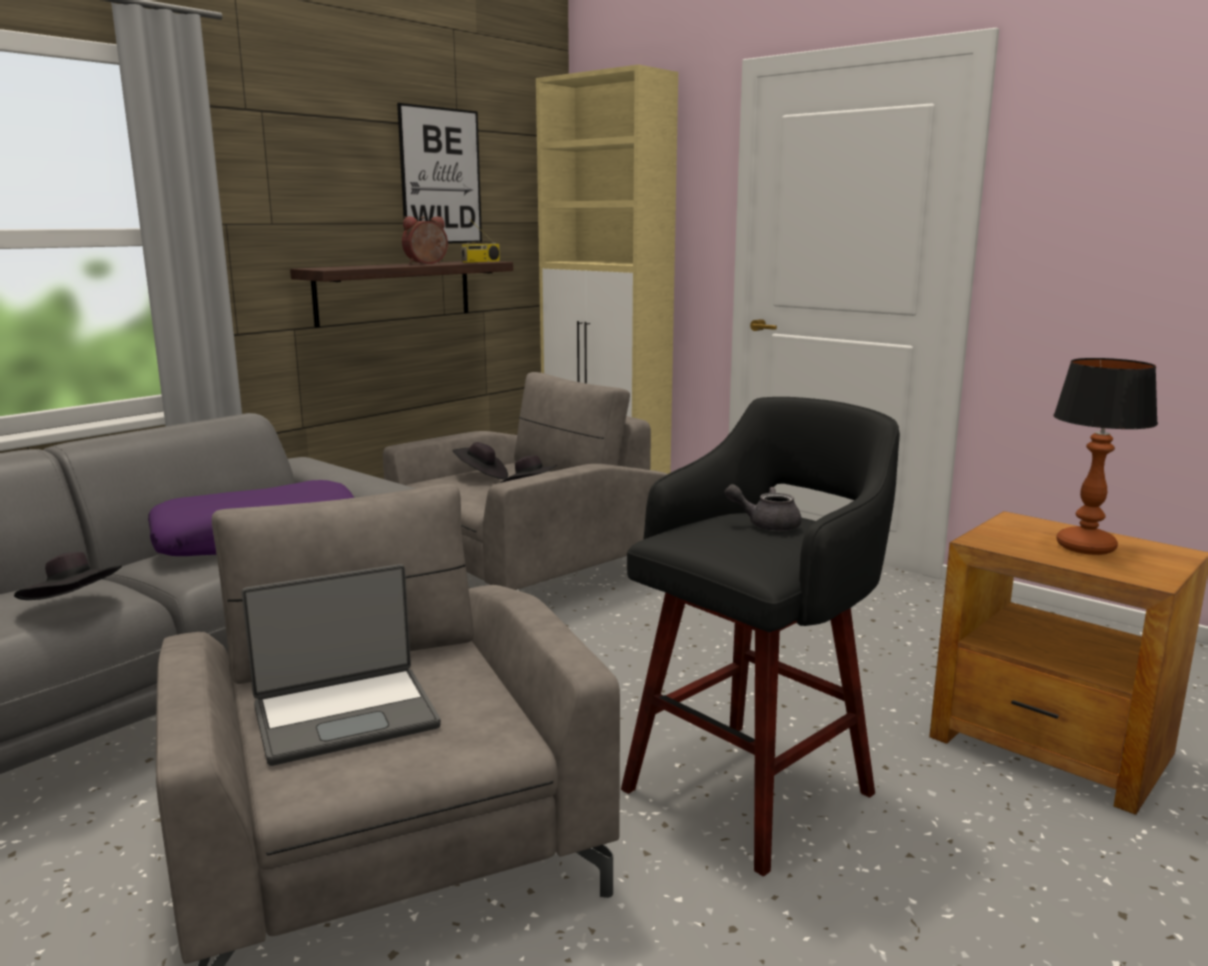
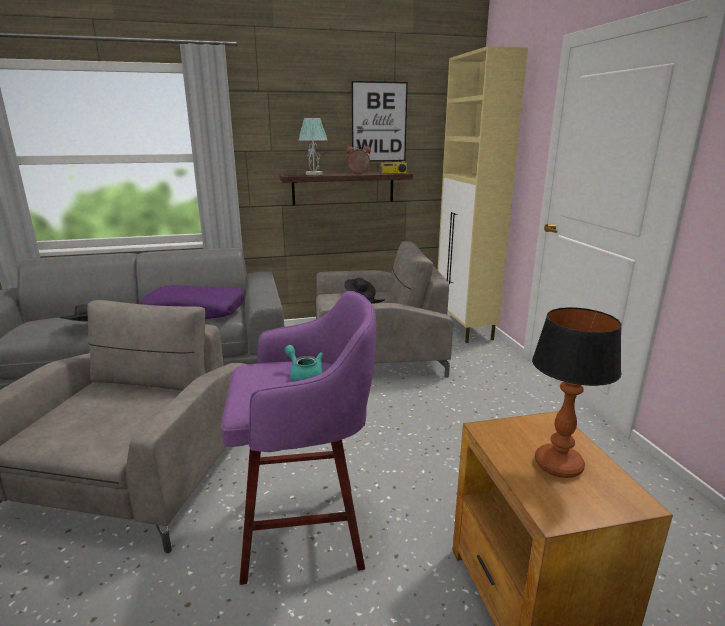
camera: 35 degrees right, 5 degrees up
(345, 715) = (94, 412): laptop -> none
(360, 266) = (314, 174): none -> table lamp
(753, 788) = (307, 530): black stool -> purple stool
(766, 525) = (304, 376): grey teapot -> turquoise teapot

